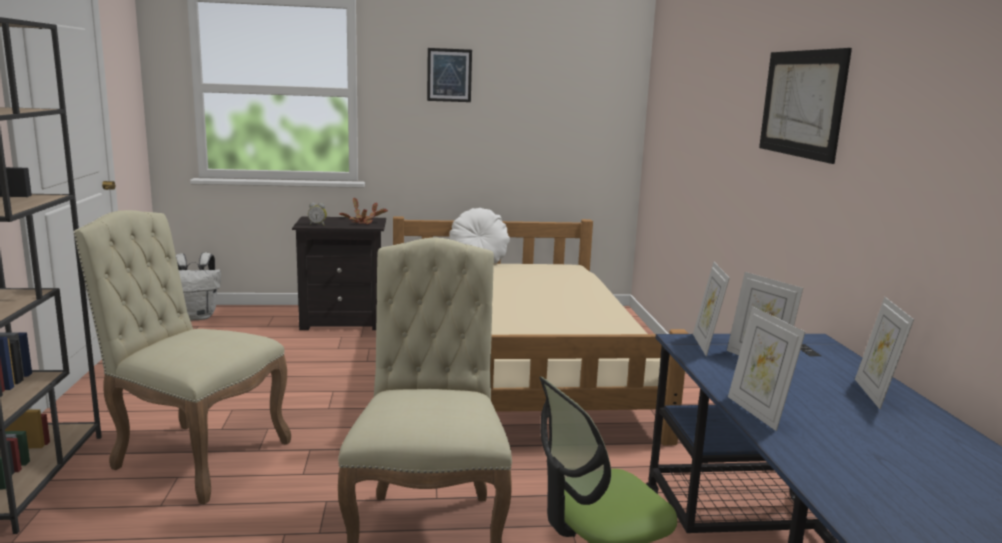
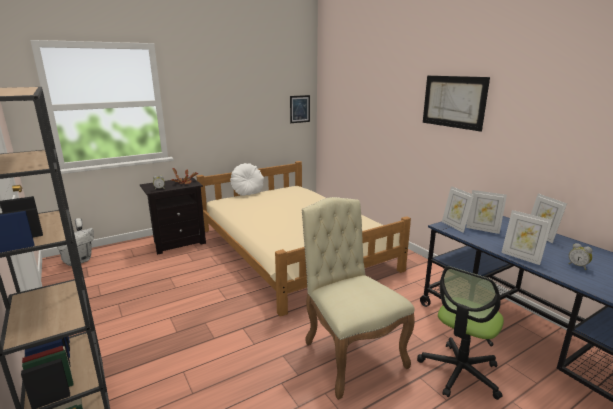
camera: 25 degrees left, 5 degrees up
(196, 457) = (181, 355): beige chair -> none
(449, 75) = (215, 88): picture -> picture (299, 109)
(866, 452) = (578, 266): none -> alarm clock

